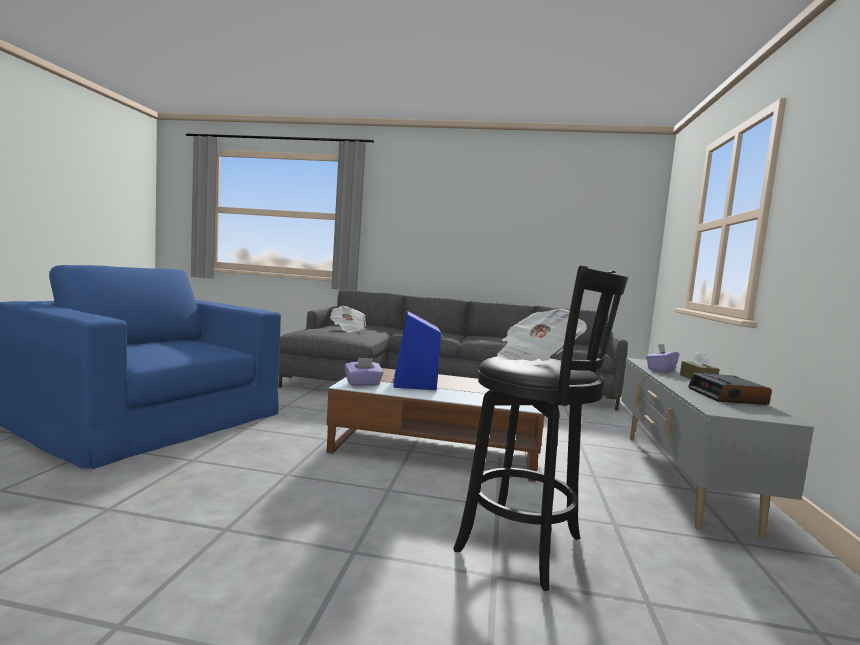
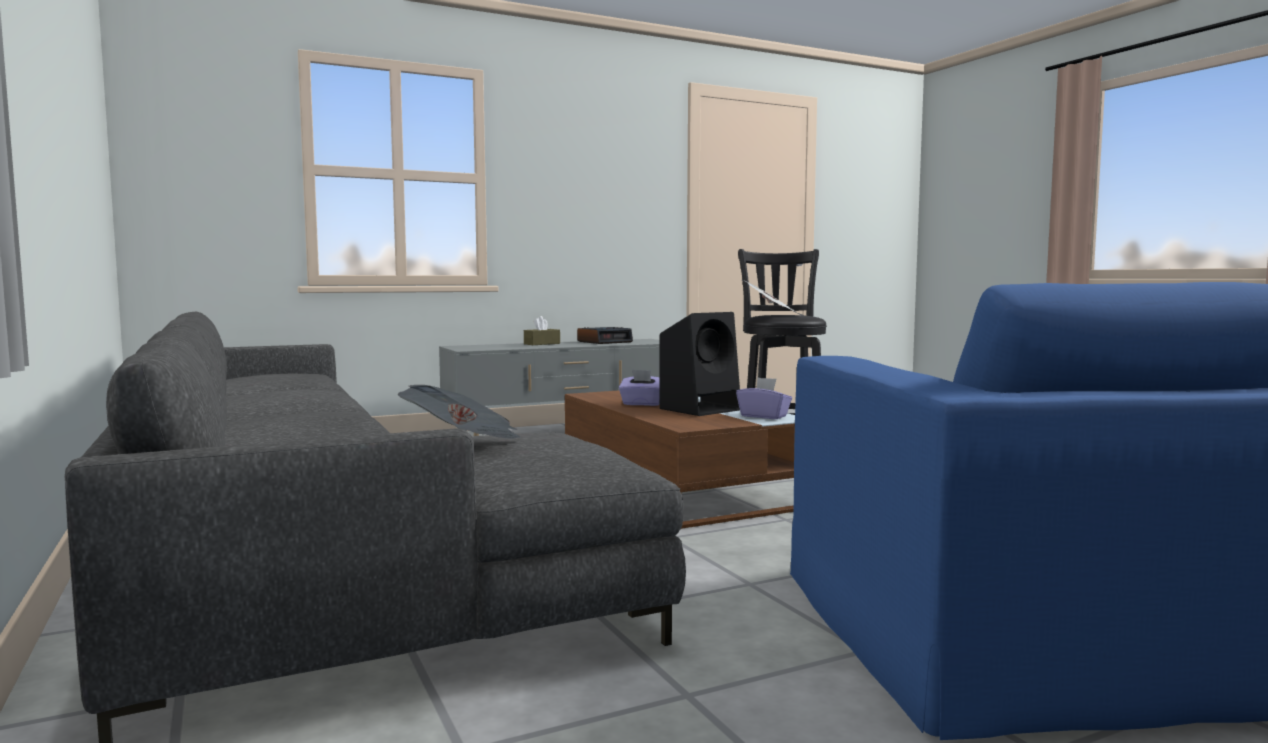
camera: 125 degrees left, 0 degrees up
(415, 384) = (701, 409): blue speaker -> black speaker
(660, 369) = (517, 347): purple tissue box -> purple tissue box (642, 404)

